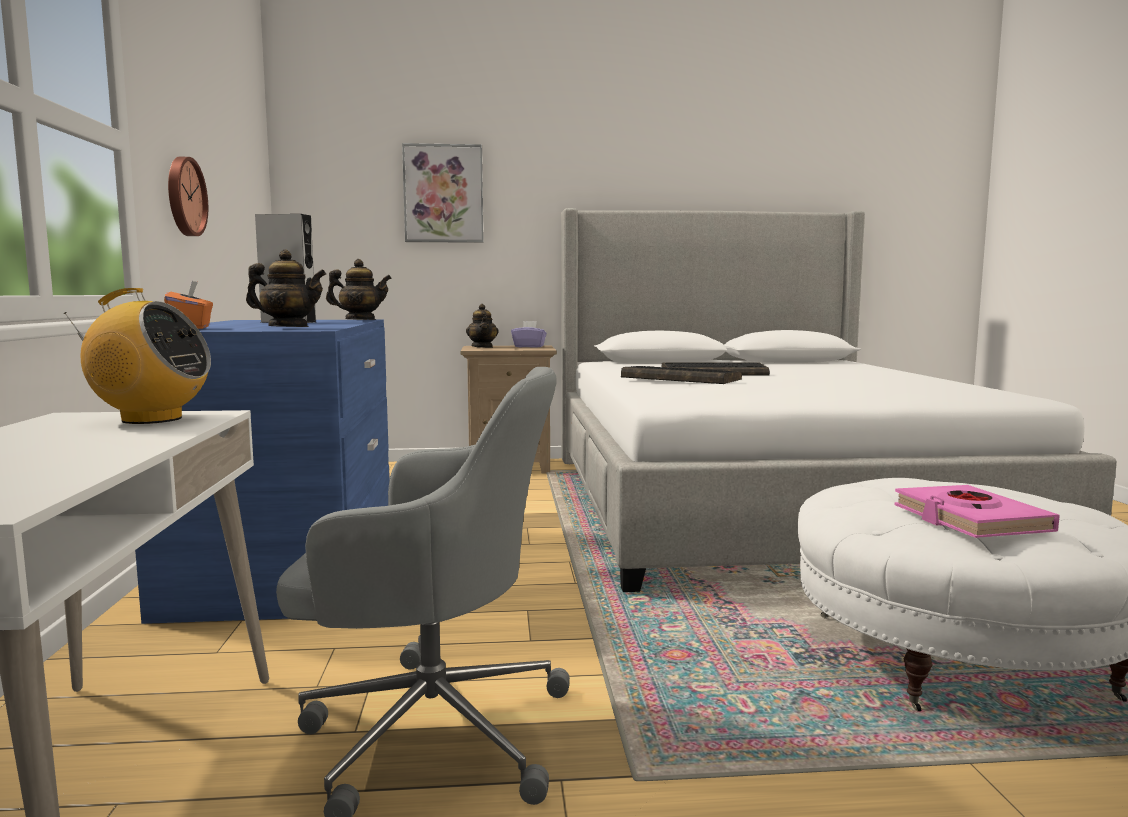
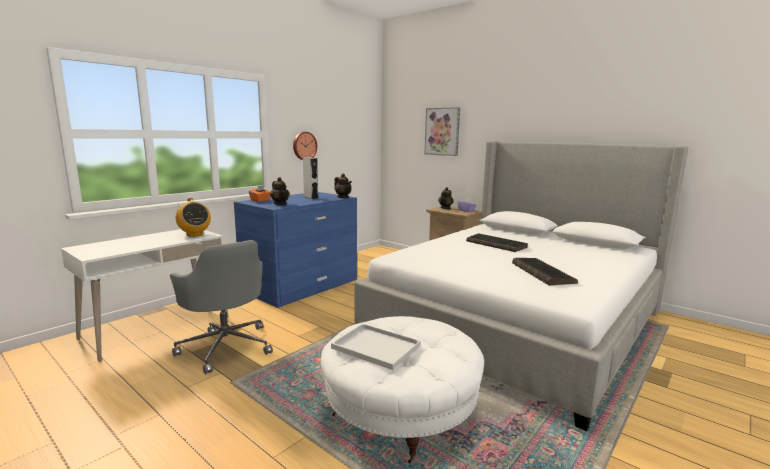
camera: 45 degrees right, 5 degrees up
(679, 378) = (453, 244): keyboard -> keyboard (541, 272)
(970, 520) = (374, 347): pink book -> white tray

